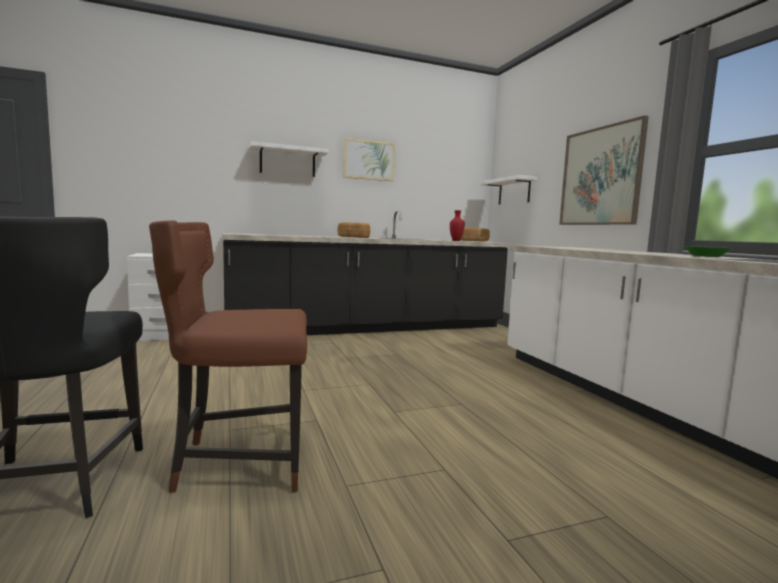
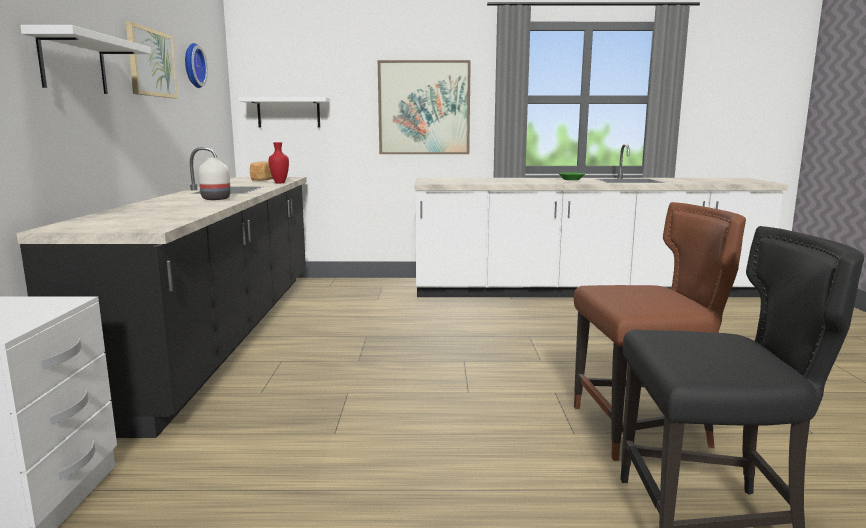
camera: 70 degrees left, 5 degrees up
(239, 462) = (644, 429): brown chair -> brown chair turned 105 degrees counterclockwise
(352, 237) = (215, 199): bread -> white vase
(426, 161) = (192, 65): none -> wall clock

